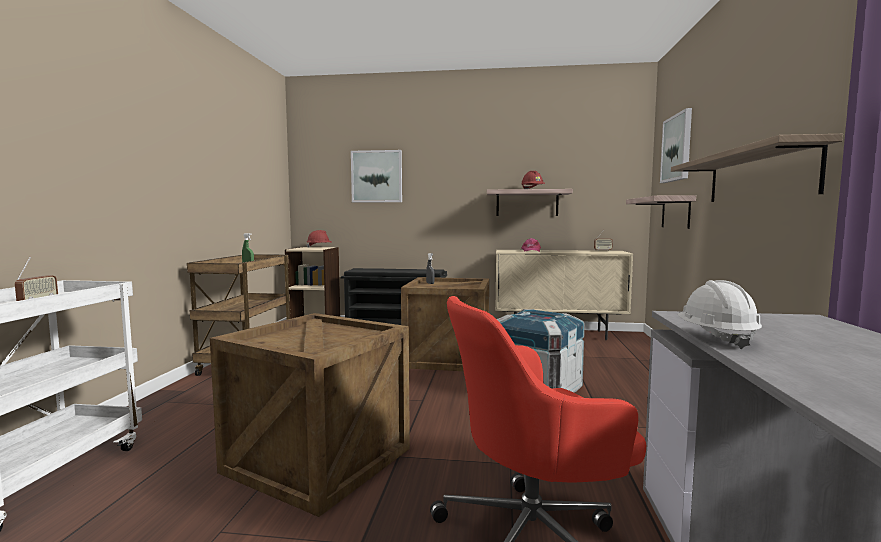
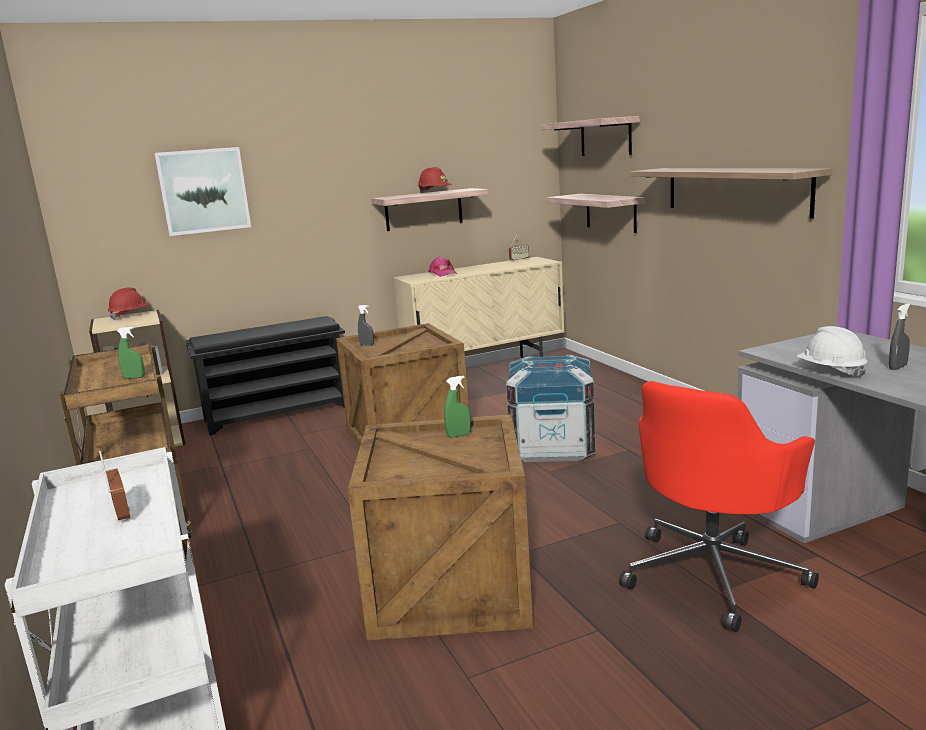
camera: 30 degrees left, 10 degrees up
(354, 331) = (459, 435): none -> green spray bottle
(677, 148) = (605, 137): picture -> shelf
(823, 351) = (897, 367): none -> grey spray bottle

